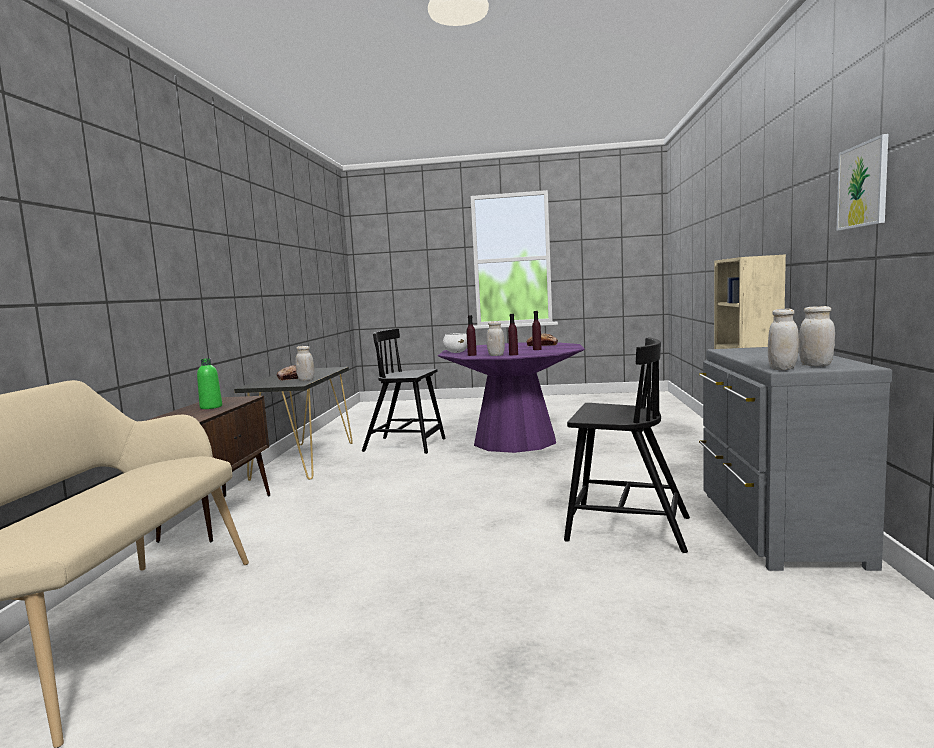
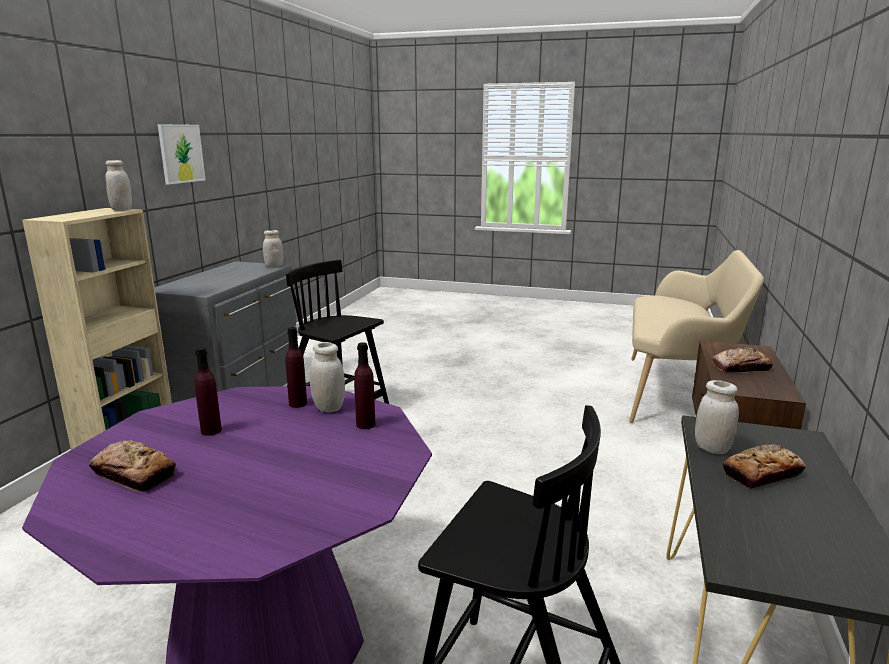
camera: 170 degrees left, 10 degrees up
(211, 407) = (741, 368): green bottle -> bread
(456, 352) = (377, 466): white bowl -> none
(815, 365) = (249, 267): white jar -> white jar (122, 210)

